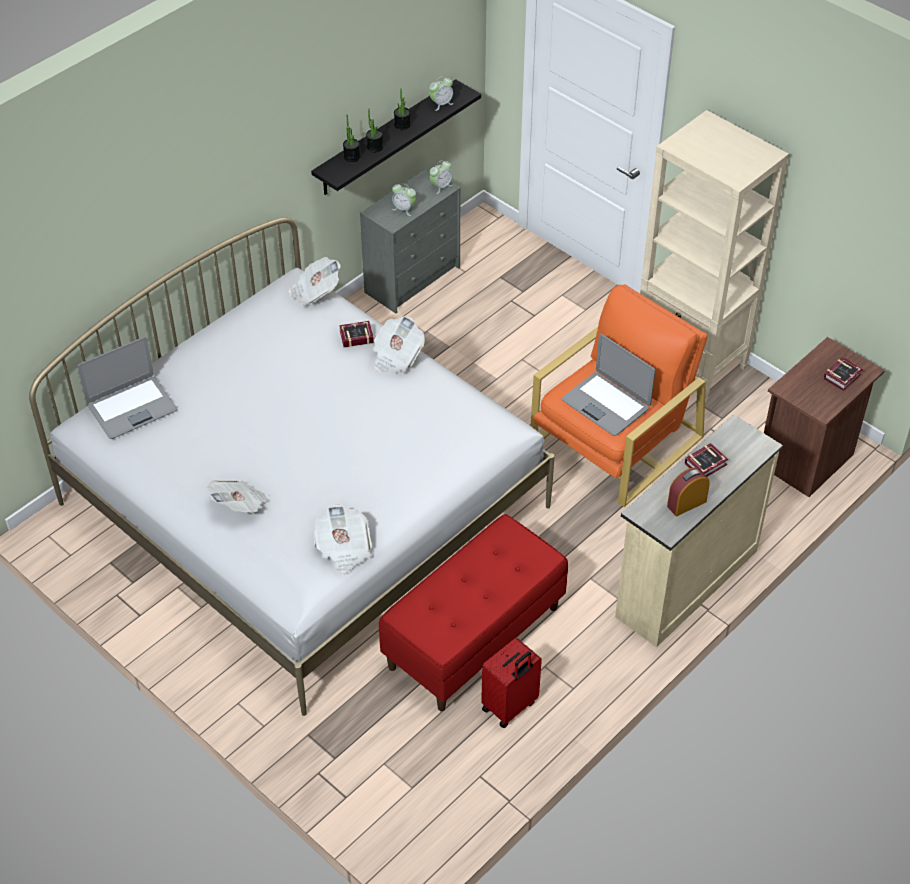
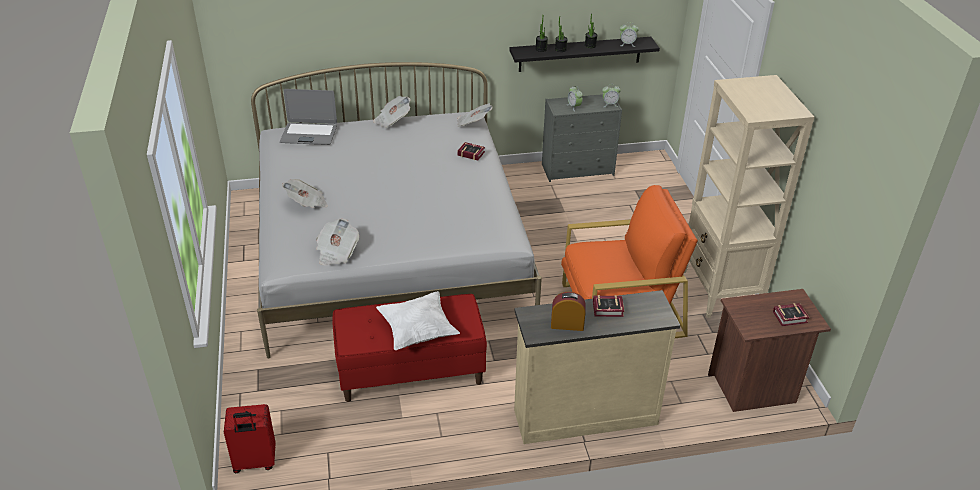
camera: 35 degrees right, 10 degrees down
(396, 356) = (483, 172): newspaper -> newspaper (392, 120)
(494, 590) = (418, 331): none -> white pillow
(510, 706) = (390, 423): red suitcase -> red suitcase (254, 462)
(606, 404) = (604, 264): laptop -> none

